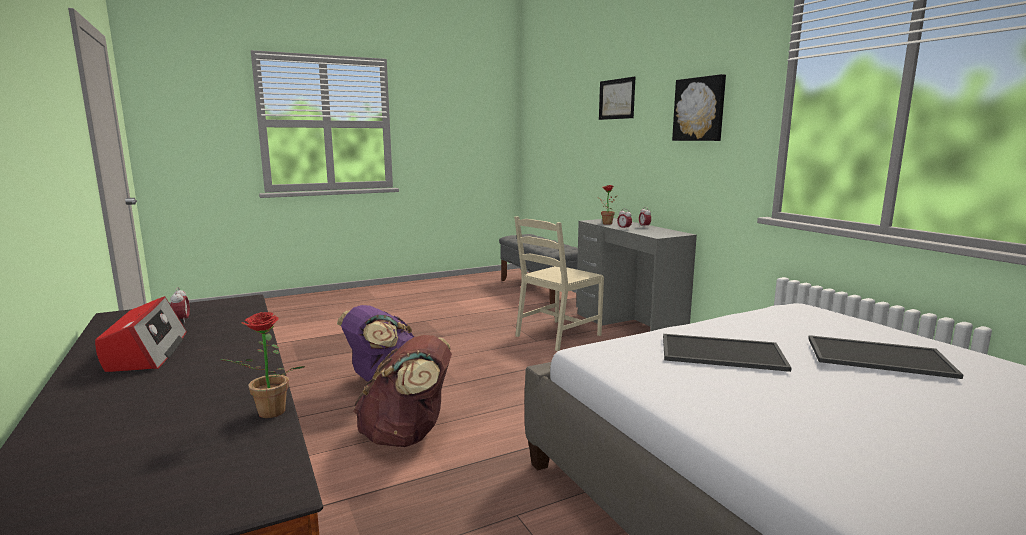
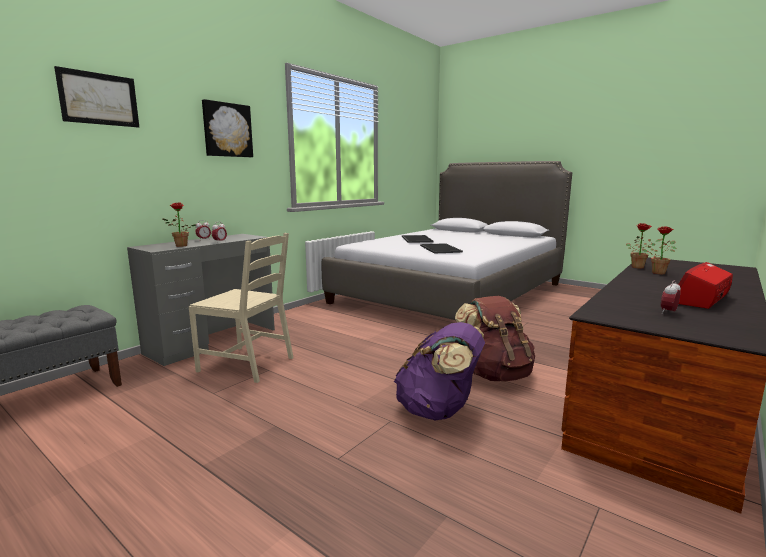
camera: 115 degrees left, 0 degrees up
(218, 406) = (659, 272): none -> potted plant

